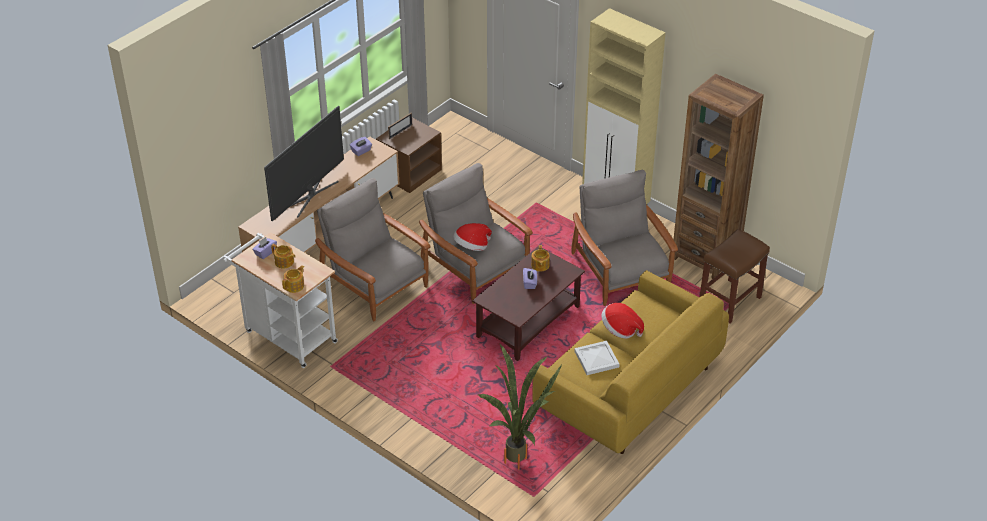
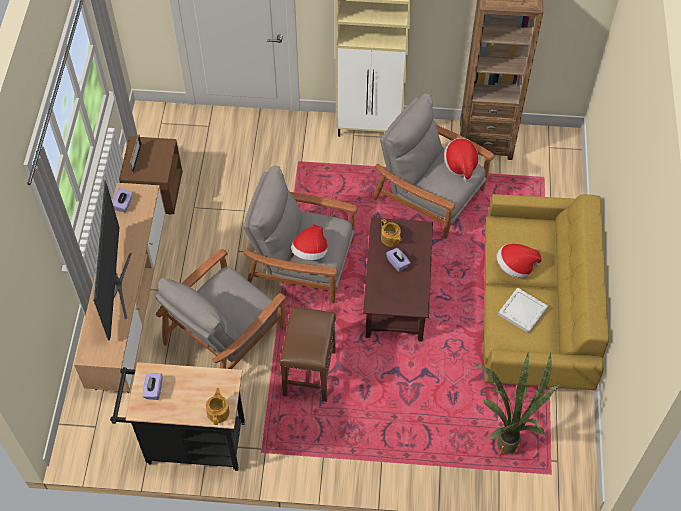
camera: 35 degrees left, 15 degrees up
(284, 262) = (183, 390): teapot -> none
(286, 335) = (189, 443): white cart -> black cart
(374, 284) = (225, 335): grey armchair -> grey armchair turned 60 degrees counterclockwise
(647, 247) = (460, 165): none -> hat
(729, 301) = (540, 175): brown stool -> brown stool (310, 374)

